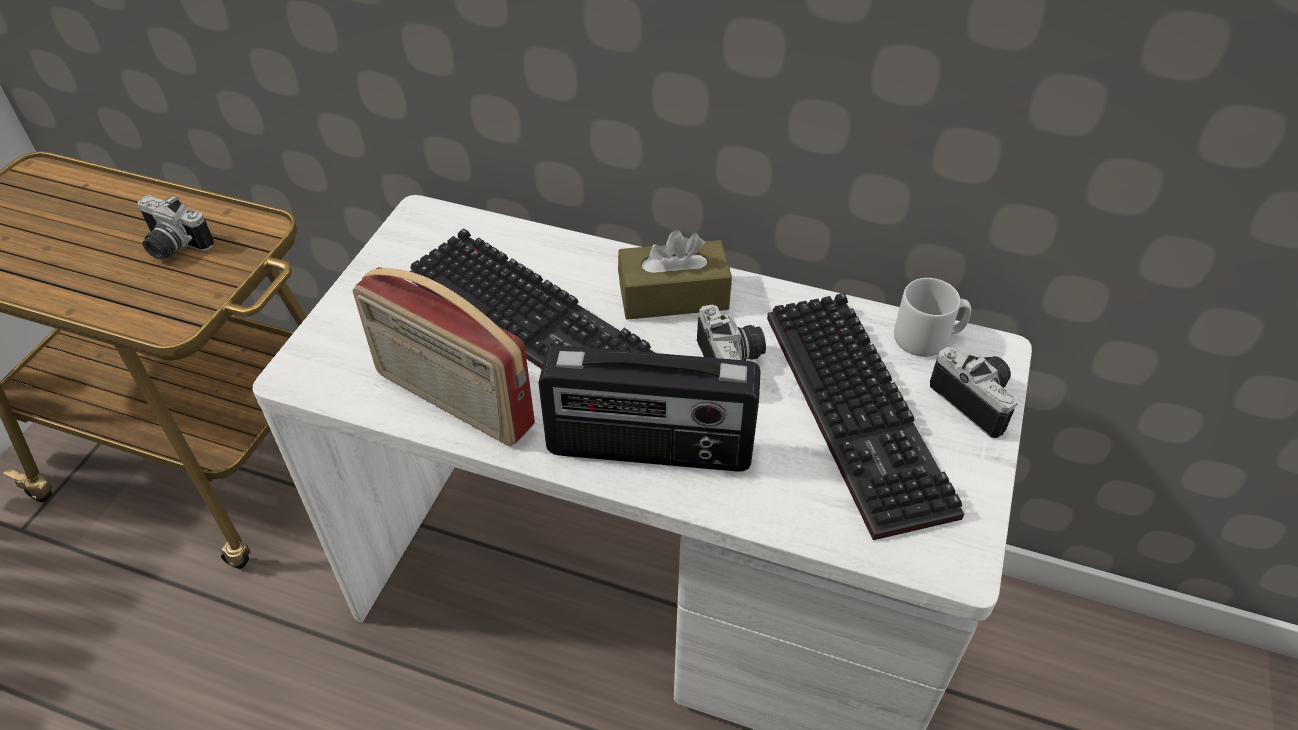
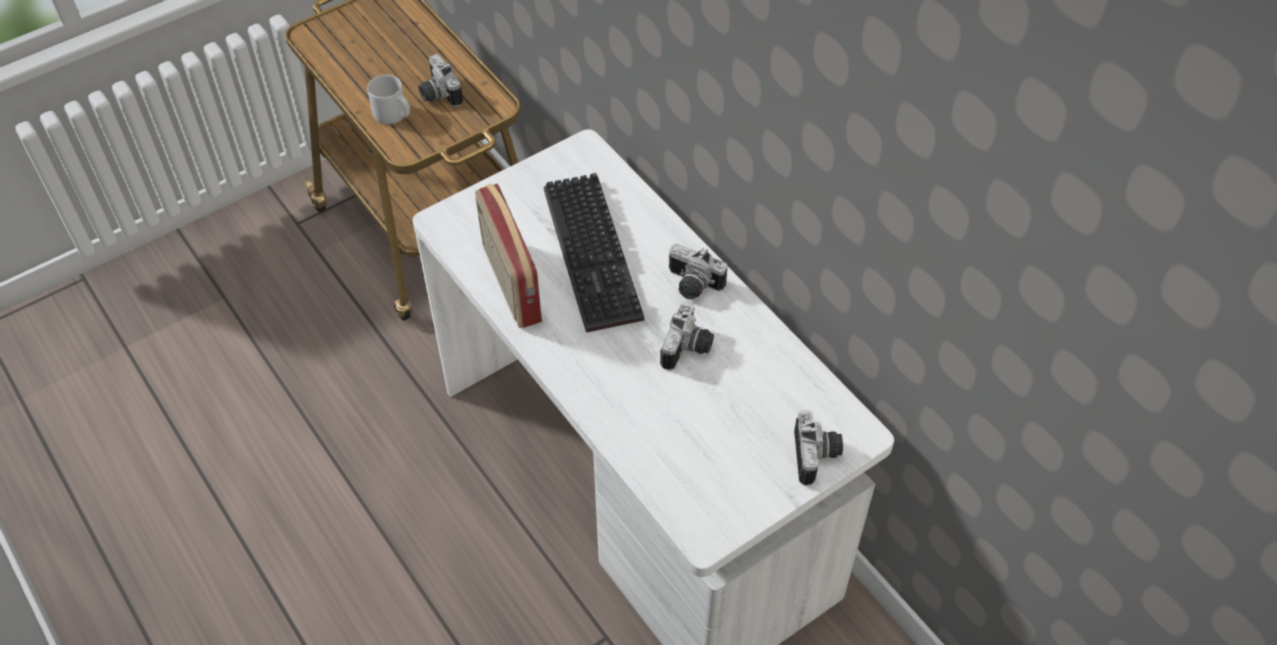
camera: 35 degrees right, 5 degrees up
(649, 449) = (593, 373): radio -> none
(673, 296) = (692, 285): brown tissue box -> camera
(863, 414) = (736, 424): keyboard -> none
(927, 338) = (827, 401): grey mug -> grey mug (393, 115)

